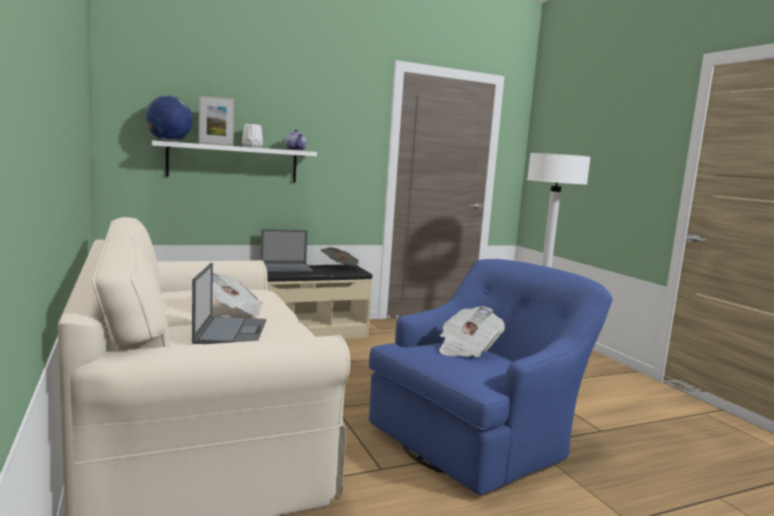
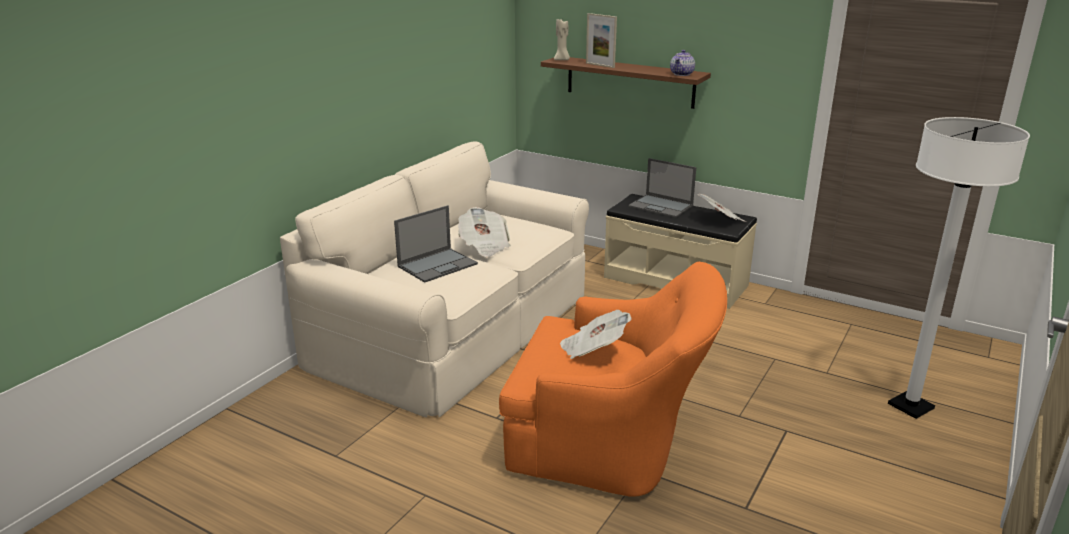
camera: 55 degrees right, 15 degrees up
(169, 141) = (562, 60): globe -> beige candle
(233, 163) = (630, 82): white shelf -> brown shelf
(252, 147) = (638, 68): white vase -> none
(479, 438) = (611, 442): blue armchair -> orange armchair

